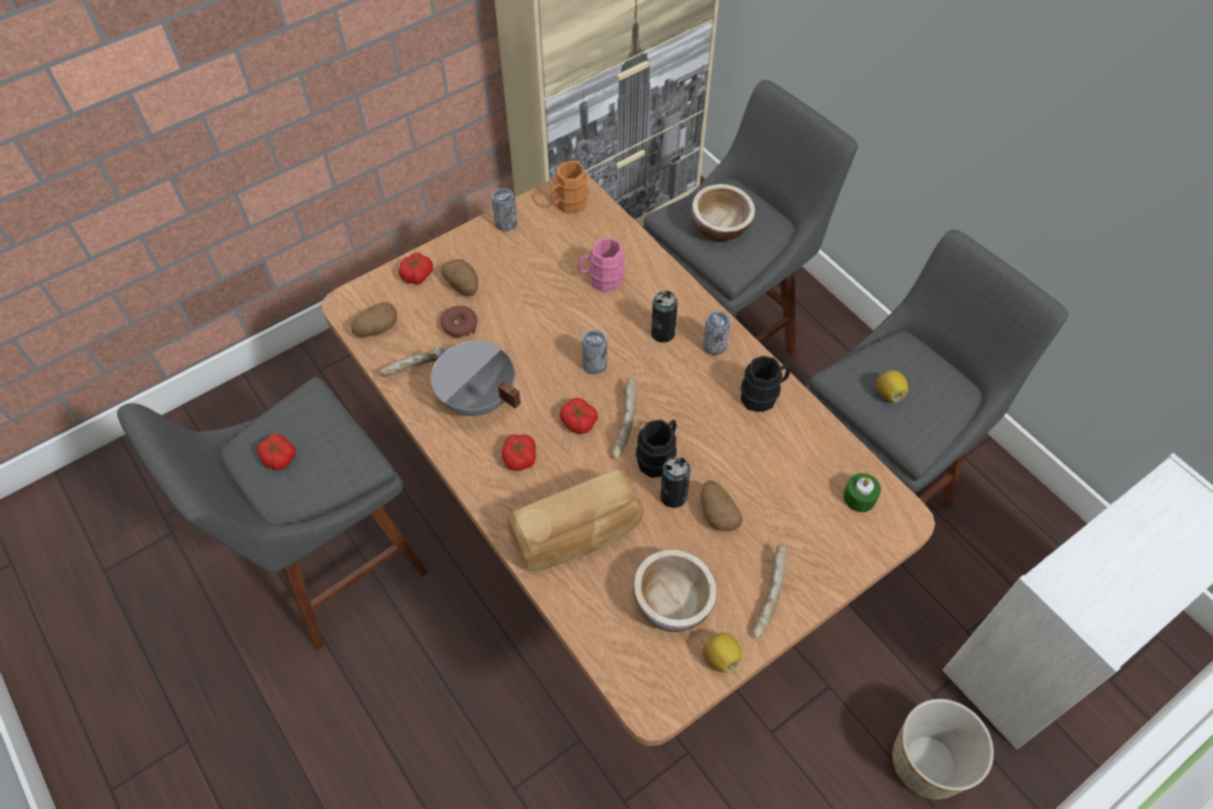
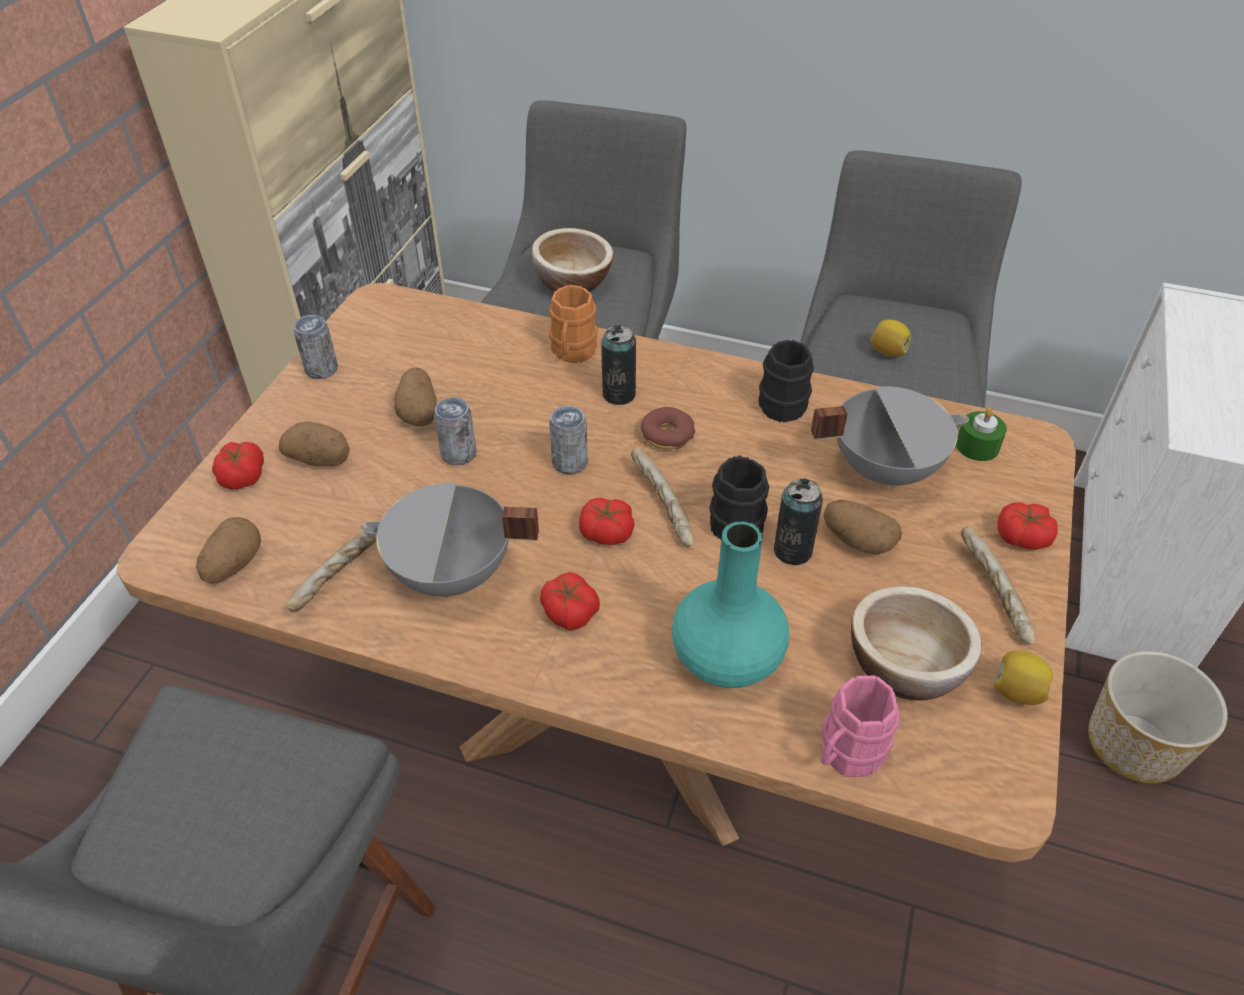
camera: 35 degrees left, 10 degrees down
(279, 457) = (189, 822): tomato -> tomato (1022, 537)
(459, 325) = (353, 504): donut -> donut (667, 435)
(538, 282) = (419, 411): none -> potato
(568, 204) = (385, 319): orange mug -> orange mug (572, 352)
(578, 535) = (725, 657): bread -> turquoise vase
(601, 279) = (496, 374): pink mug -> pink mug (846, 754)
(714, 346) = (688, 380): can -> can (458, 454)
(781, 476) = (883, 468): none -> grey cooking pot

